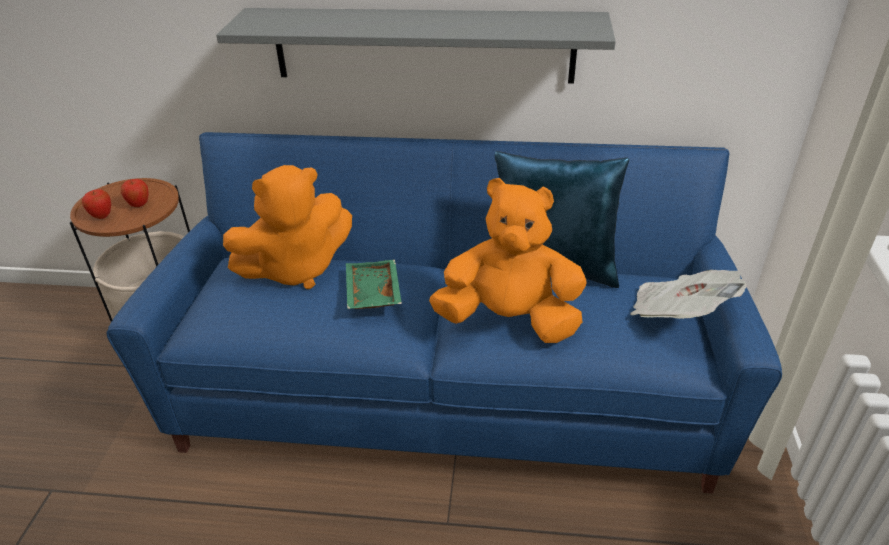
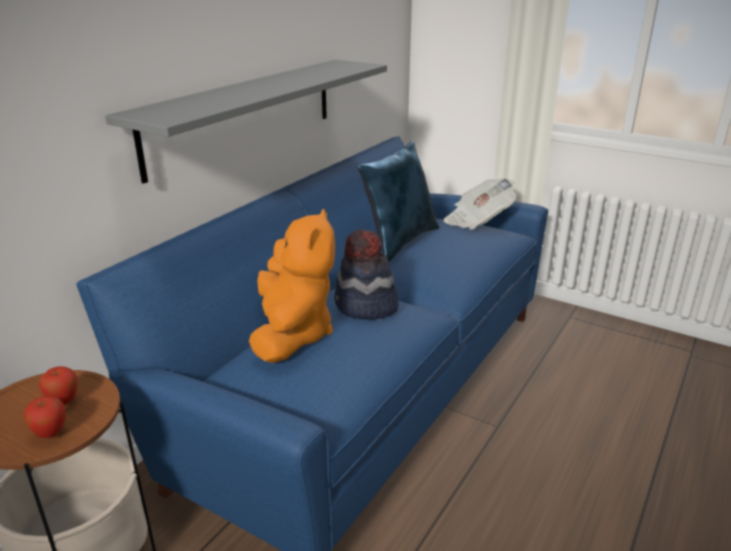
camera: 65 degrees left, 10 degrees down
(371, 293) = (365, 307): green tray -> hat
(510, 320) = (443, 266): orange plush toy -> none

